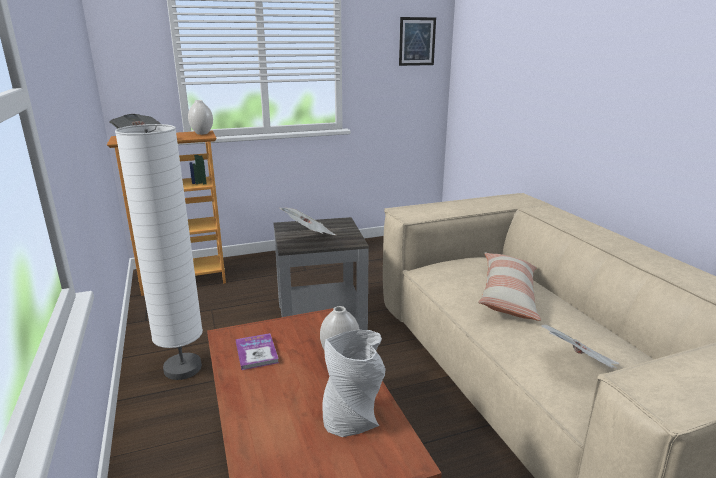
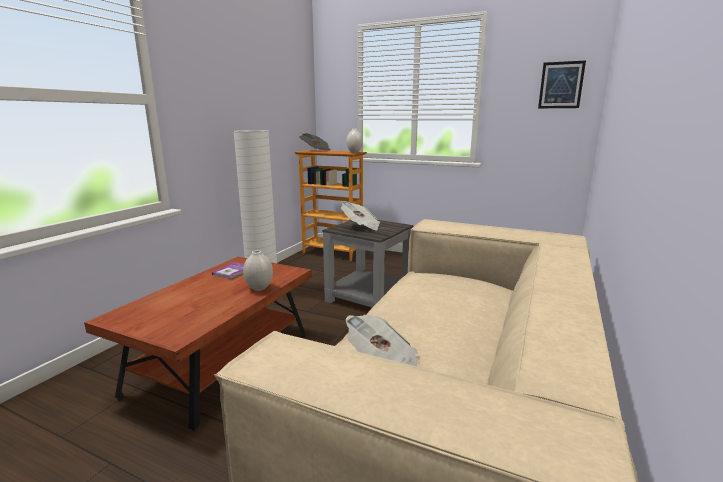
camera: 45 degrees right, 5 degrees down
(353, 417) = (202, 312): grey vase -> none
(508, 295) = (443, 308): pillow -> none

